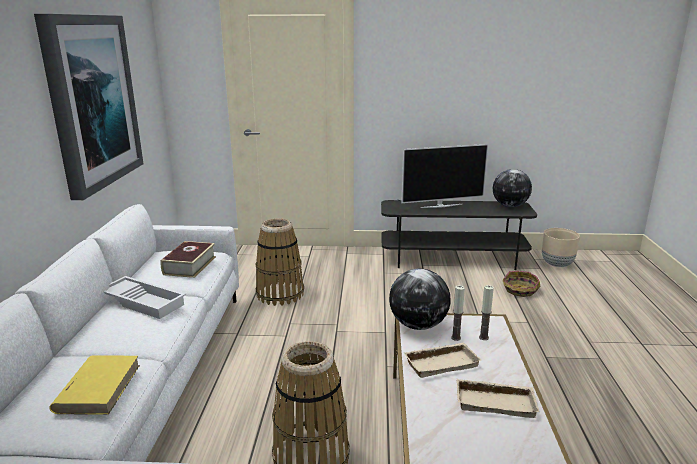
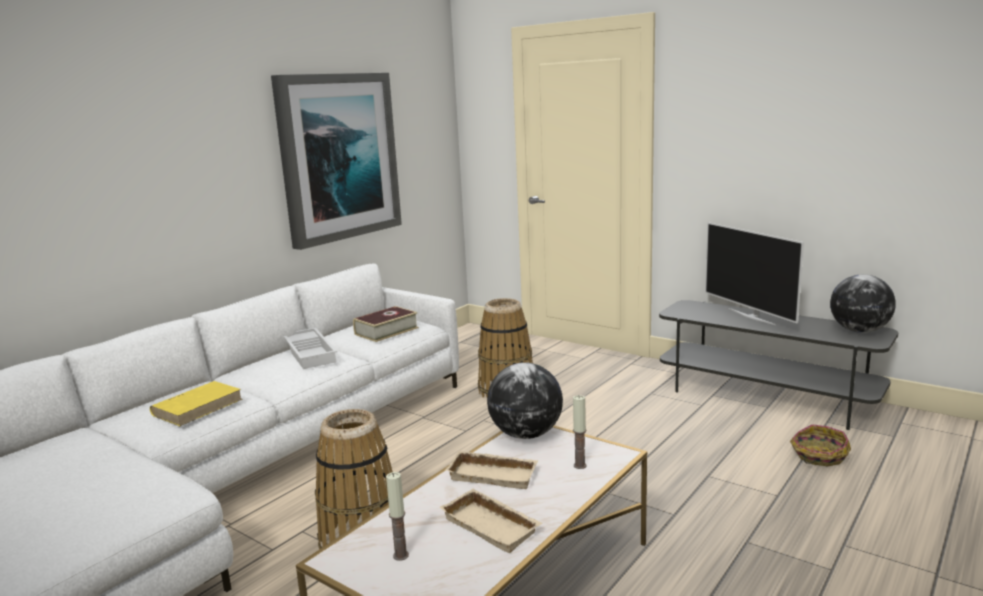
camera: 35 degrees right, 5 degrees down
(441, 205) = (751, 316): television -> television turned 45 degrees clockwise
(456, 338) = (548, 457): candle -> candle (400, 555)
(557, 265) = (932, 438): beige planter -> none

